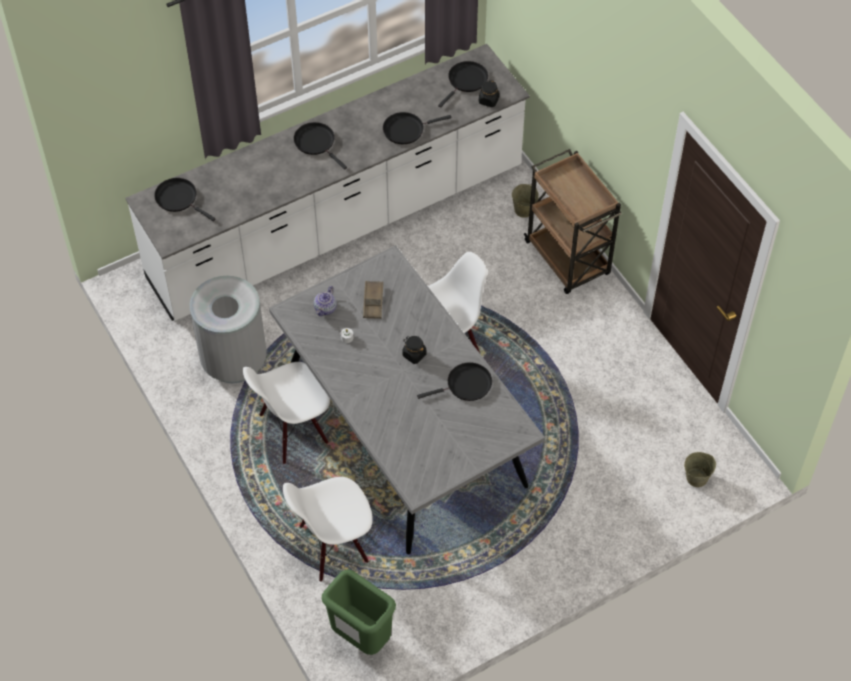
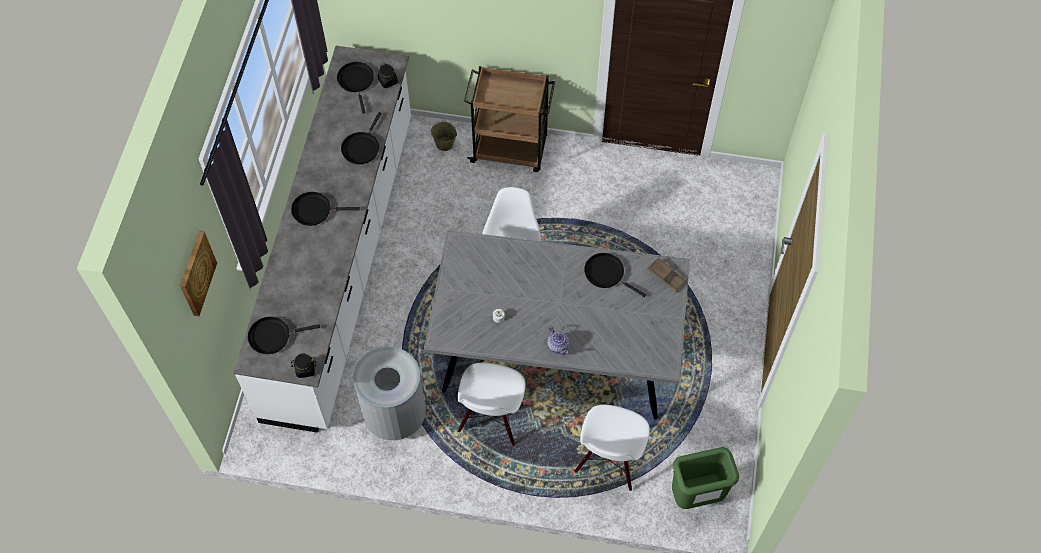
camera: 50 degrees left, 5 degrees up
(136, 83) = (196, 273): none -> picture
(326, 308) = (460, 312): teapot -> teapot (558, 345)
(373, 302) = (483, 279): brown tray -> brown tray (666, 276)
(414, 355) = (552, 286): black jar -> black jar (305, 369)
(466, 385) = (606, 273): black frying pan -> black frying pan turned 75 degrees counterclockwise
(697, 477) = (743, 208): beige bucket -> none

